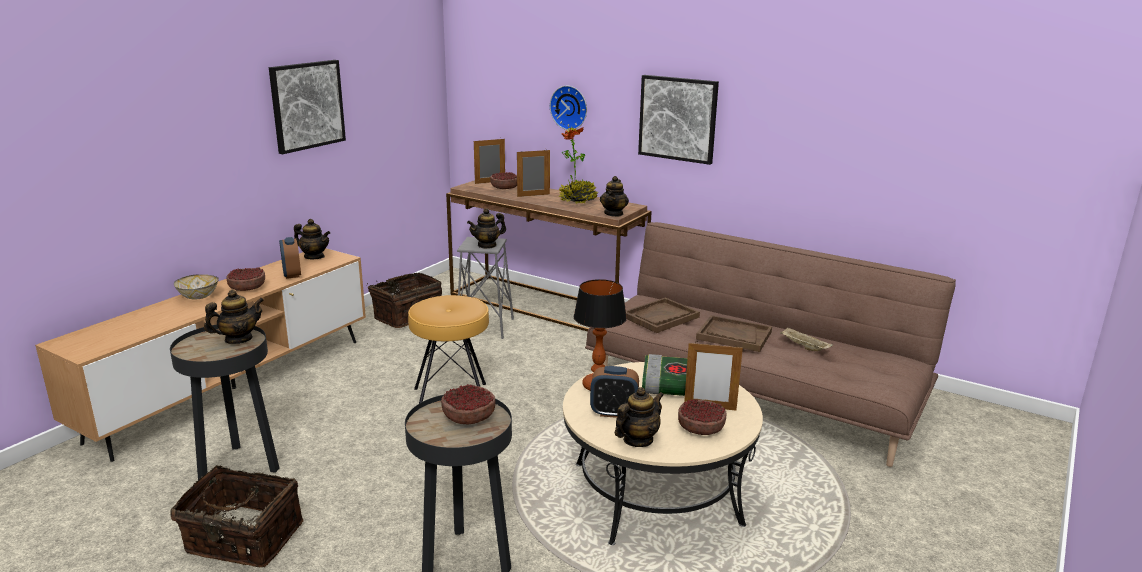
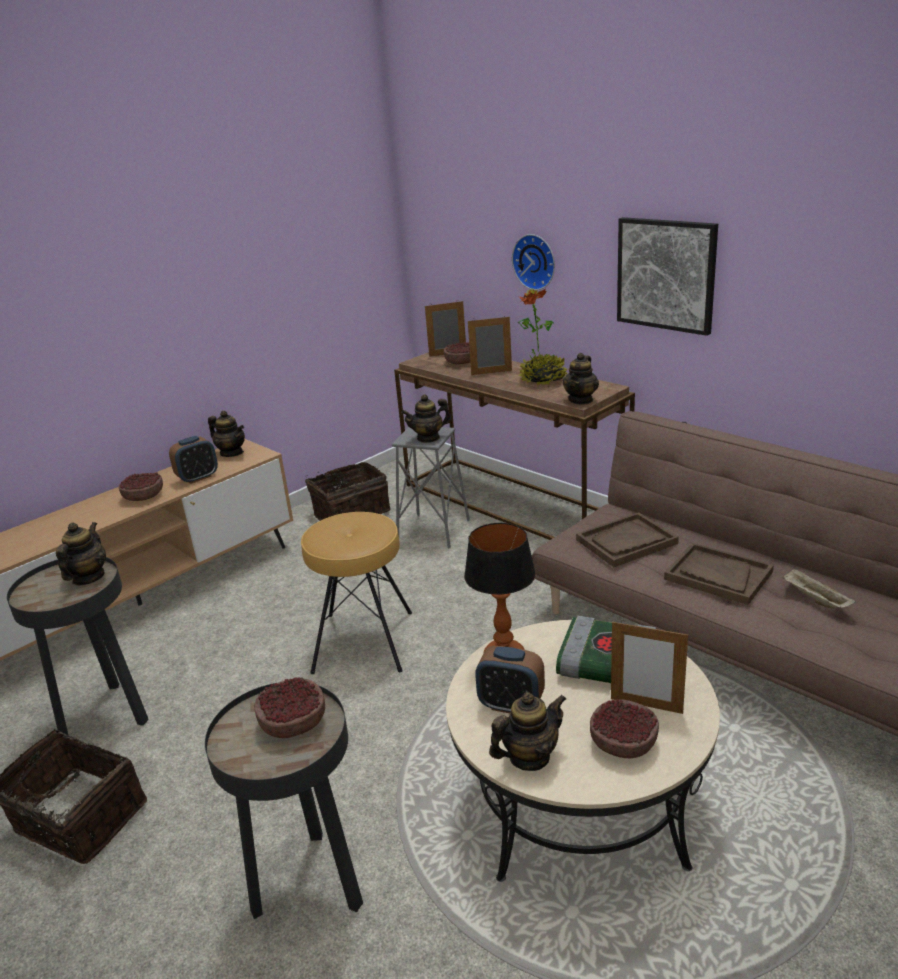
camera: 15 degrees right, 5 degrees up
(199, 297) = (89, 508): bowl -> none
(238, 339) = (88, 578): teapot -> teapot turned 60 degrees counterclockwise
(292, 274) = (198, 478): alarm clock -> alarm clock turned 120 degrees counterclockwise
(307, 105) = (217, 277): picture -> none

